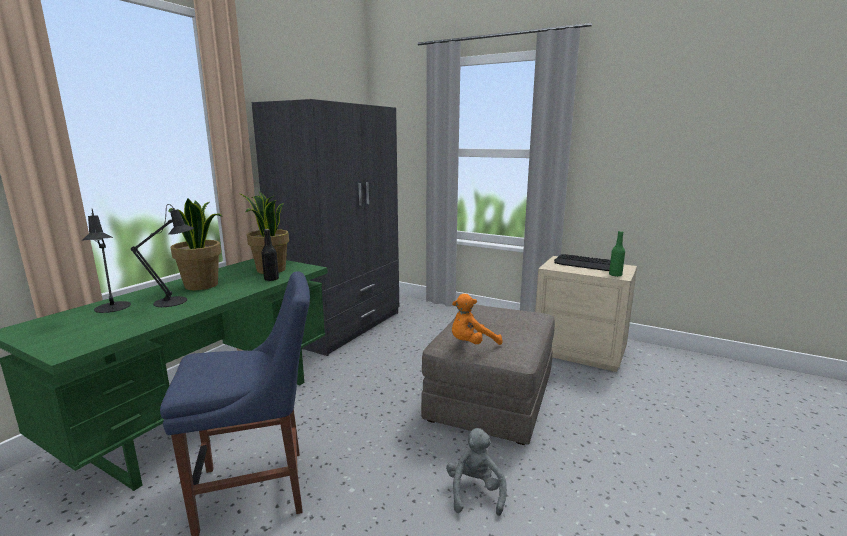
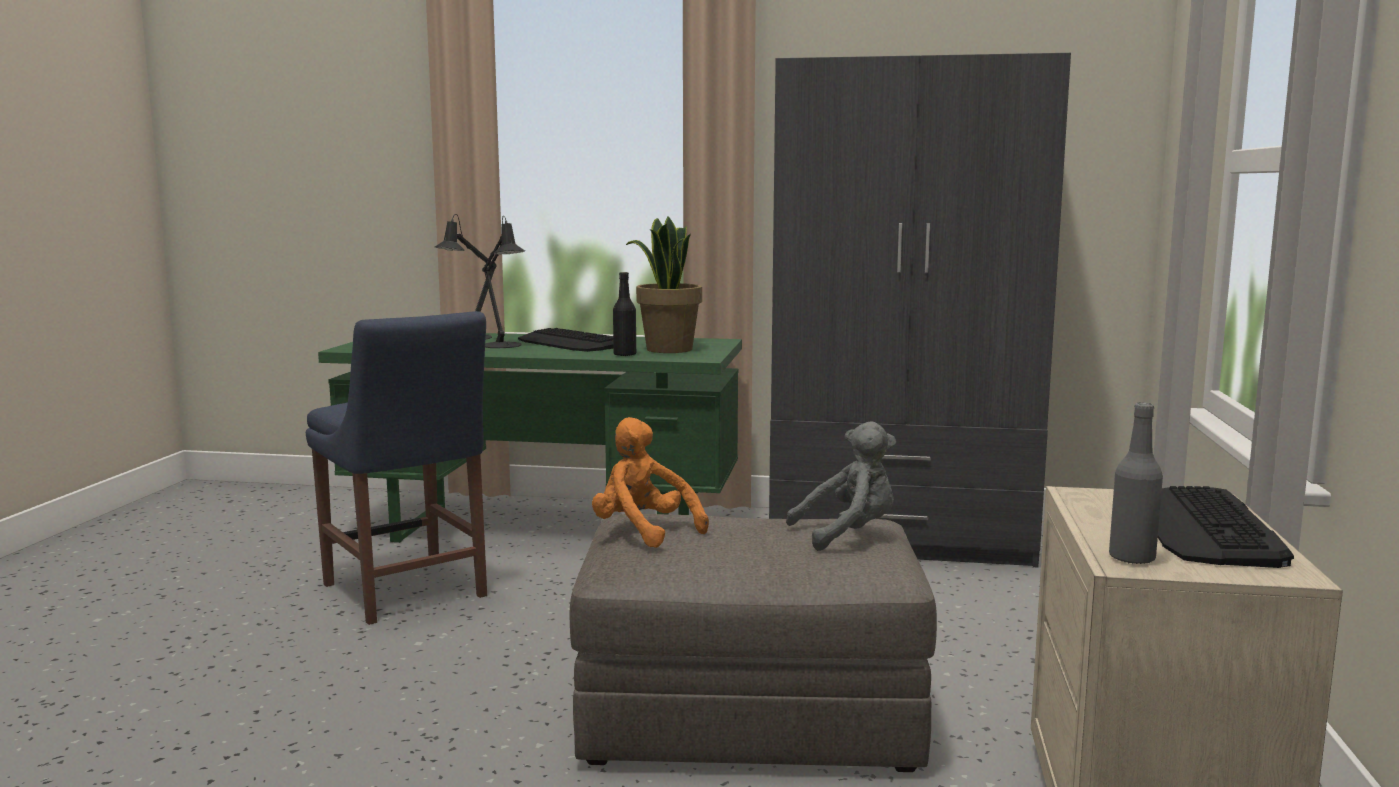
camera: 70 degrees right, 5 degrees down
(202, 285) = (570, 343): potted plant -> keyboard
(475, 492) = (434, 731): grey plush toy -> grey plush toy (848, 534)
(615, 275) = (1132, 558): green bottle -> grey bottle

